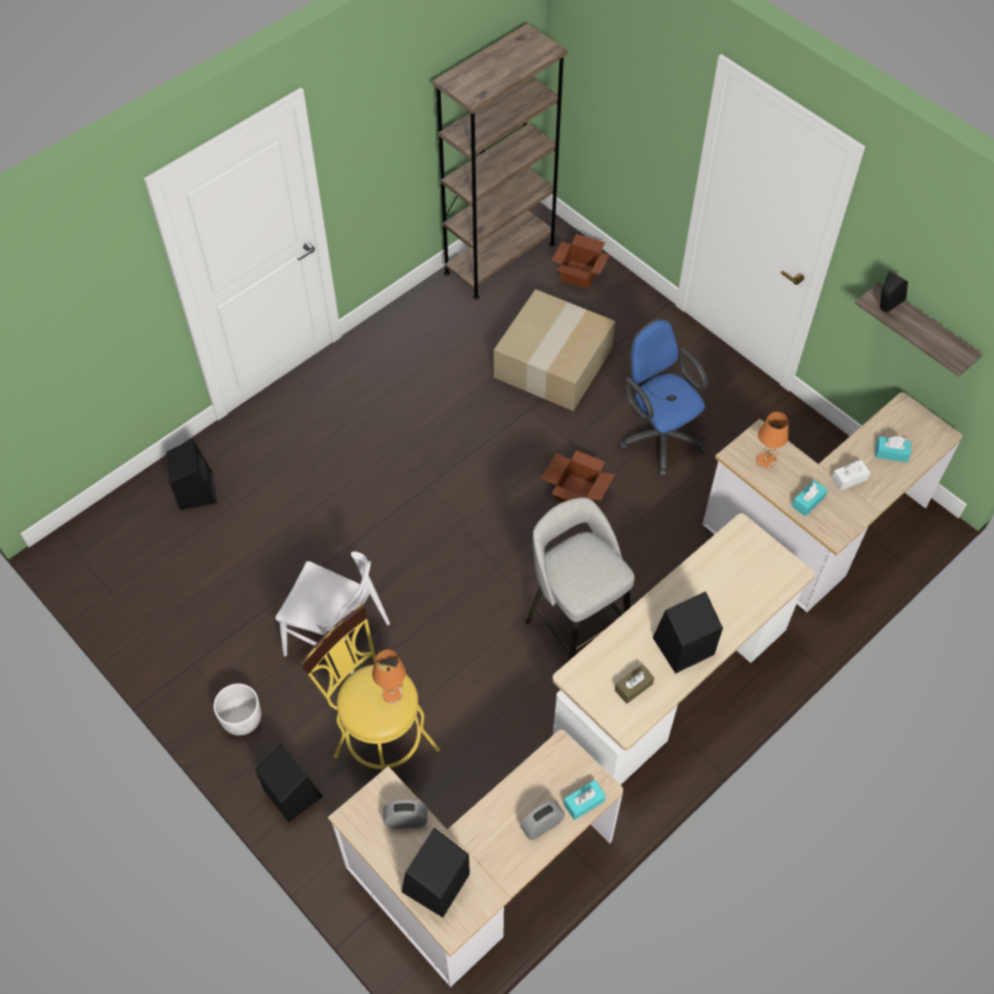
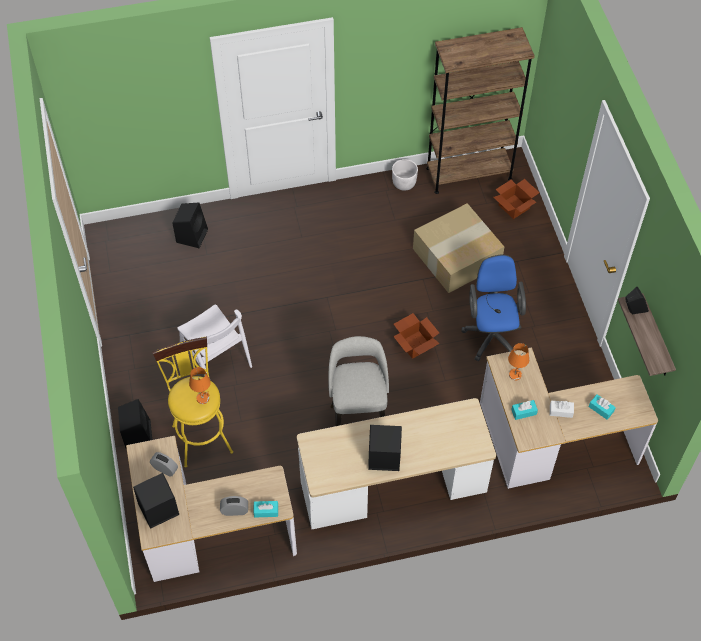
camera: 30 degrees right, 0 degrees up
(241, 719) = (136, 379): white planter -> white planter (404, 183)
(633, 687) = (339, 464): brown tissue box -> none

